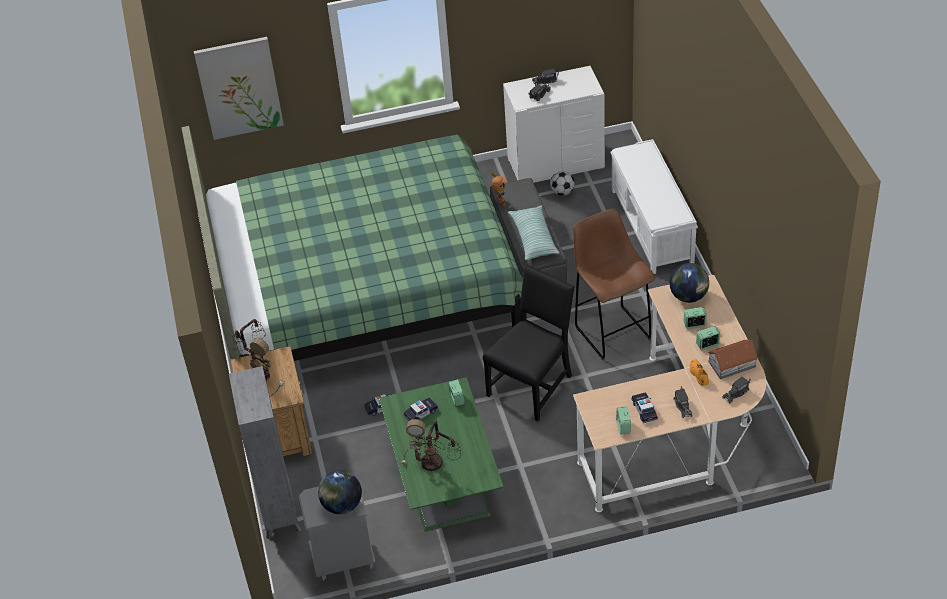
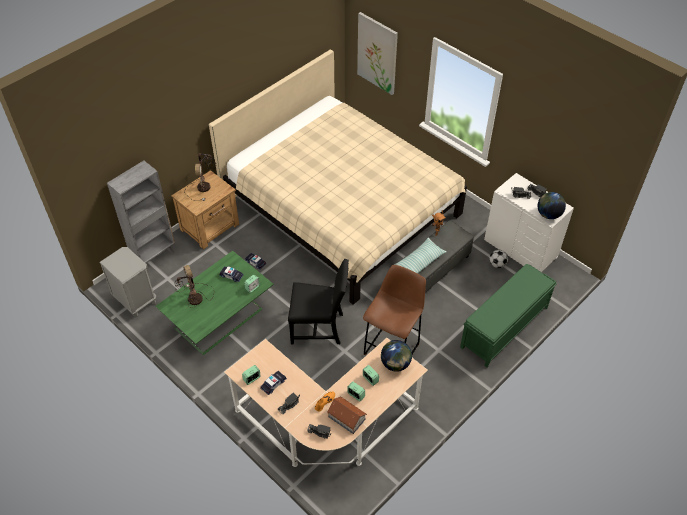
camera: 55 degrees right, 5 degrees up
(342, 505) = (123, 269): globe -> globe (548, 214)
(362, 289) = (341, 209): green bed -> beige bed
(652, 227) = (504, 327): white bench -> green bench

